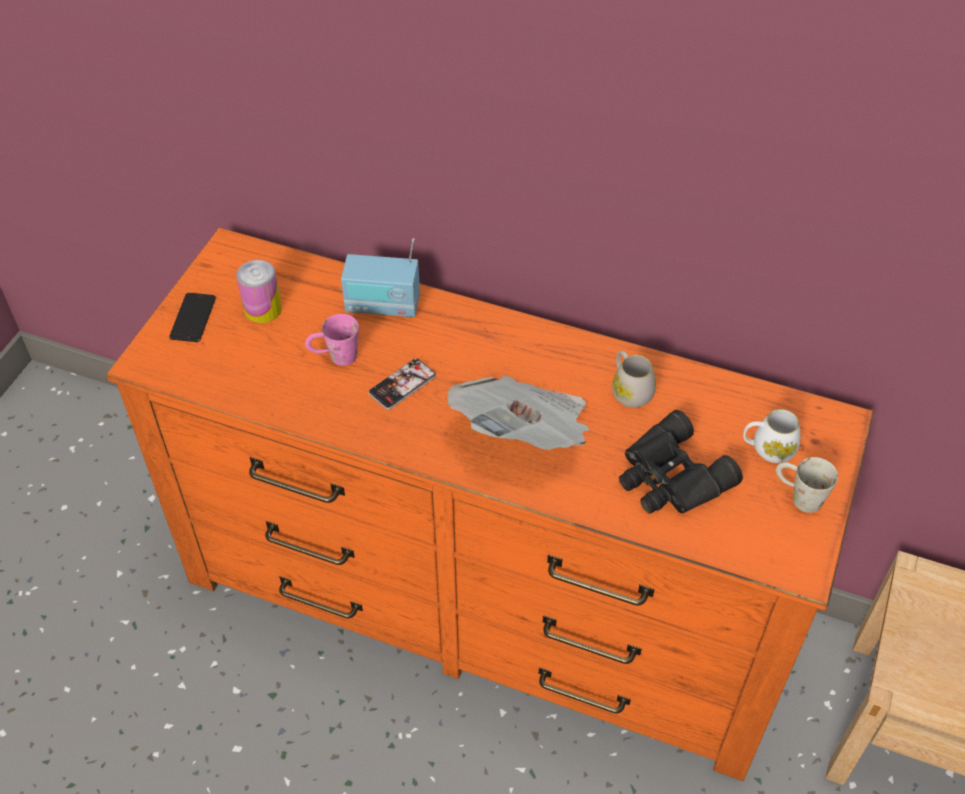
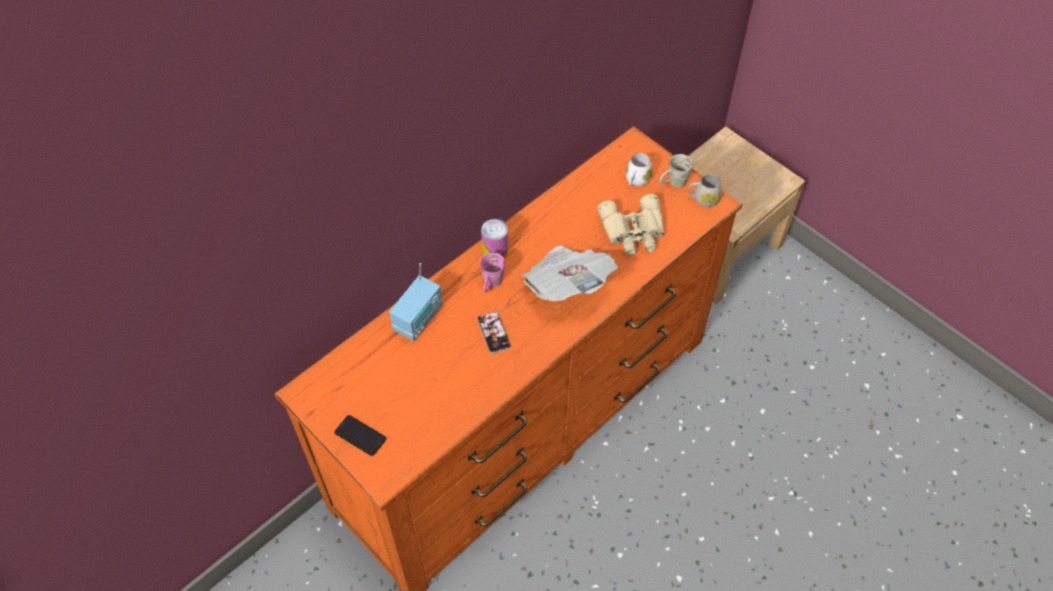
camera: 65 degrees left, 5 degrees up
(263, 309) = (378, 390): can -> can (495, 250)
(334, 357) = (448, 362): pink mug -> pink mug (491, 285)
(629, 391) = (562, 222): white mug -> white mug (702, 199)
(670, 478) = (633, 231): black binoculars -> beige binoculars

